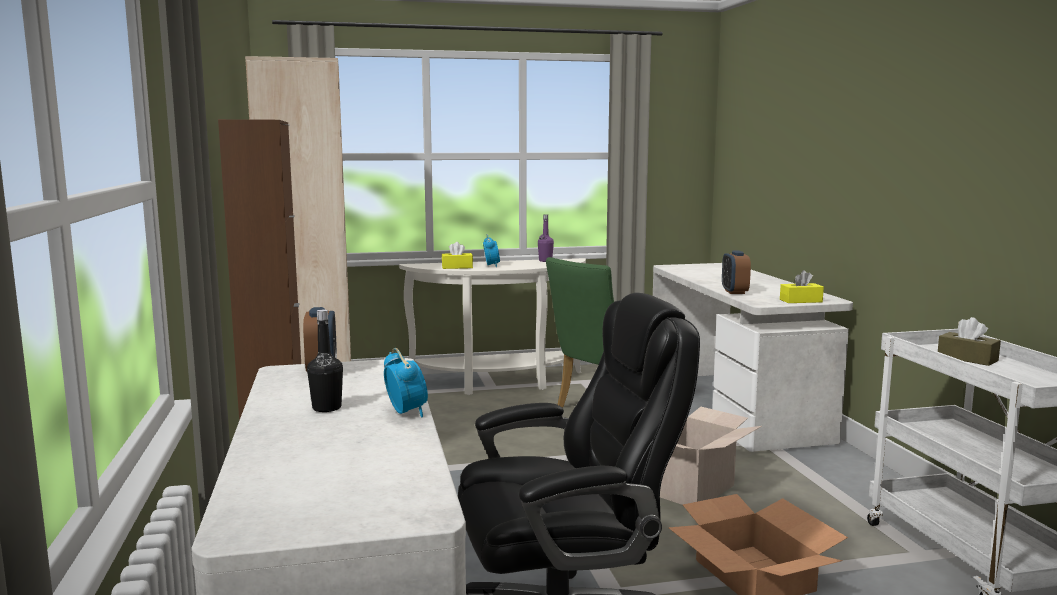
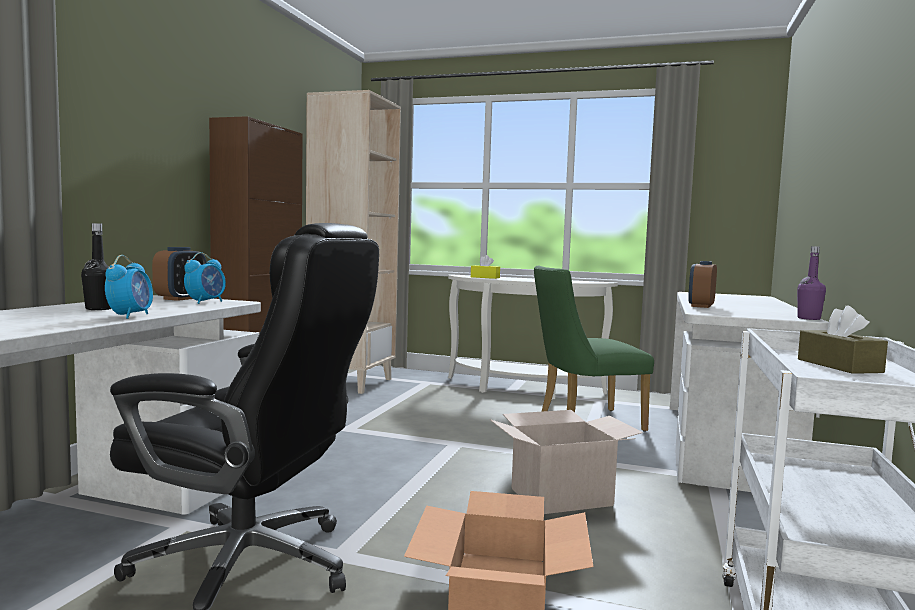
camera: 30 degrees right, 5 degrees down
(491, 265) = (516, 279): alarm clock -> alarm clock (206, 302)
(545, 261) = (573, 280): purple bottle -> purple bottle (808, 318)
(801, 301) = (758, 315): yellow tissue box -> none

